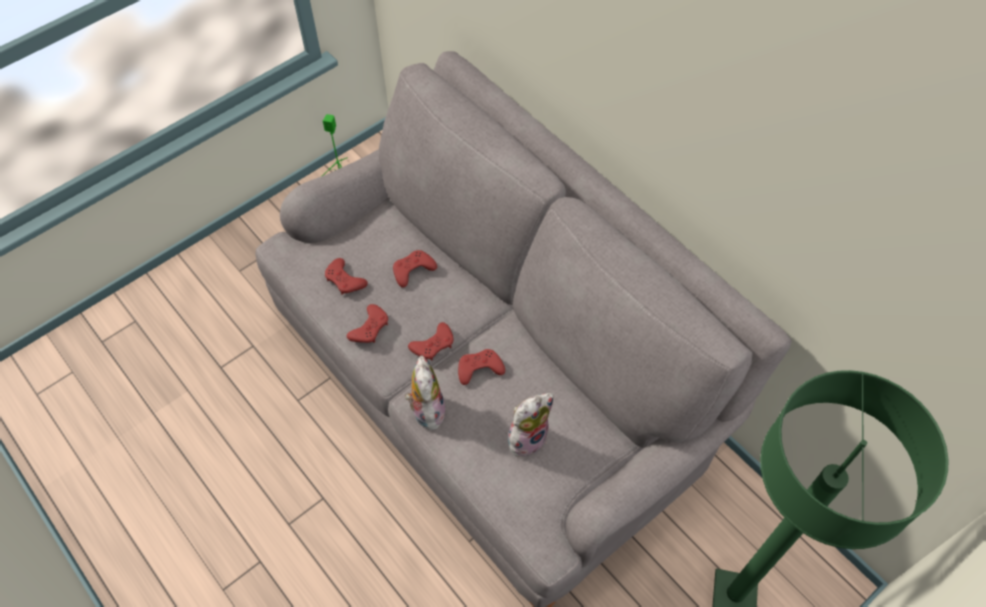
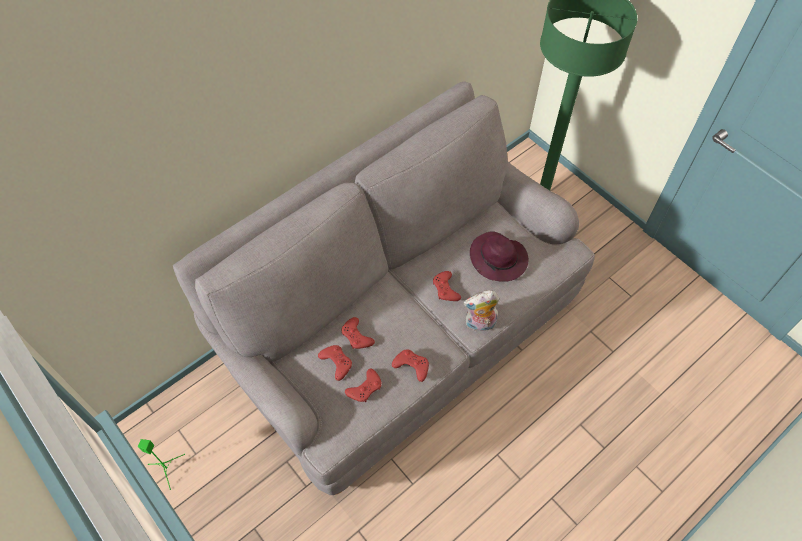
camera: 90 degrees left, 0 degrees up
(433, 344) = (424, 321): red game controller -> red game controller (336, 362)
(527, 437) = (499, 259): plush toy -> purple hat

